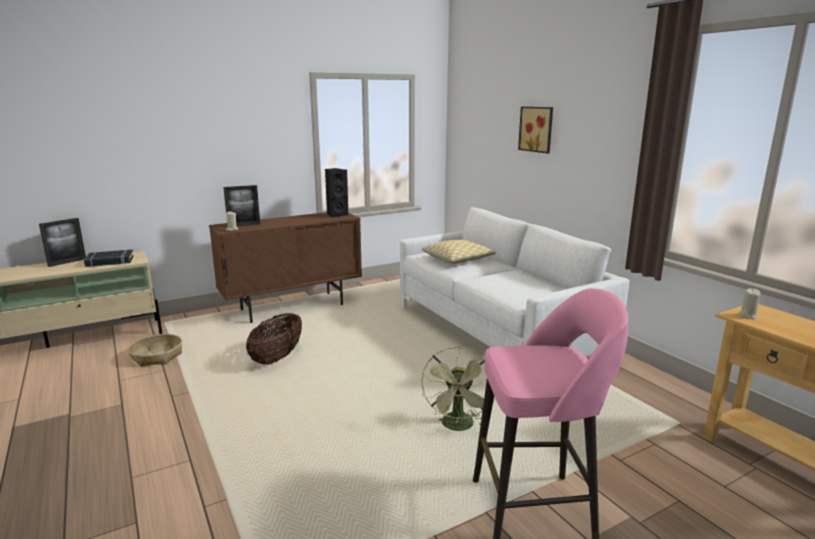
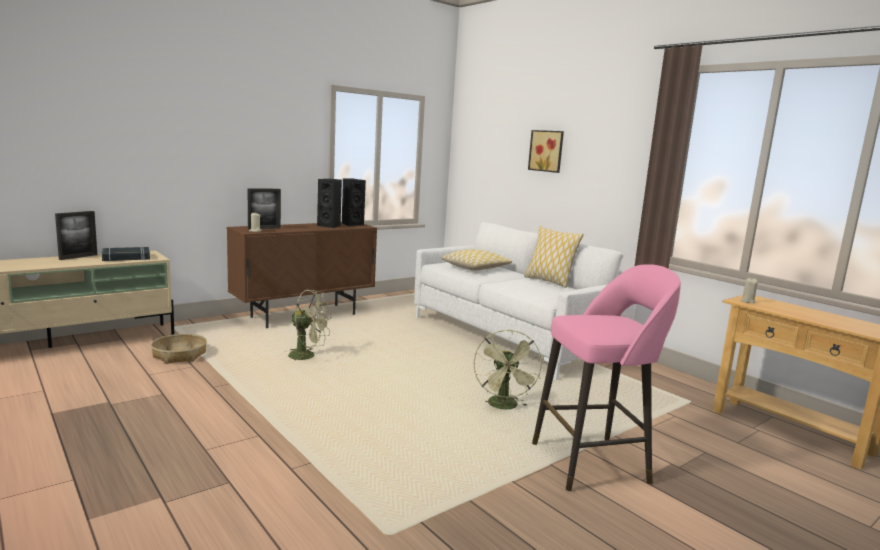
camera: 10 degrees left, 5 degrees down
(277, 357) = (307, 356): basket -> green fan
(313, 218) = (330, 226): none -> black speaker
(531, 276) = (549, 281): none -> pillow

